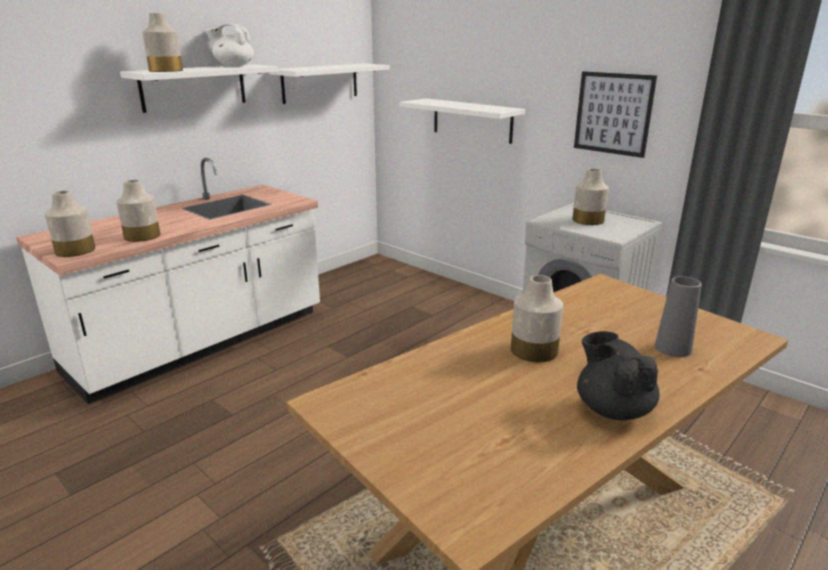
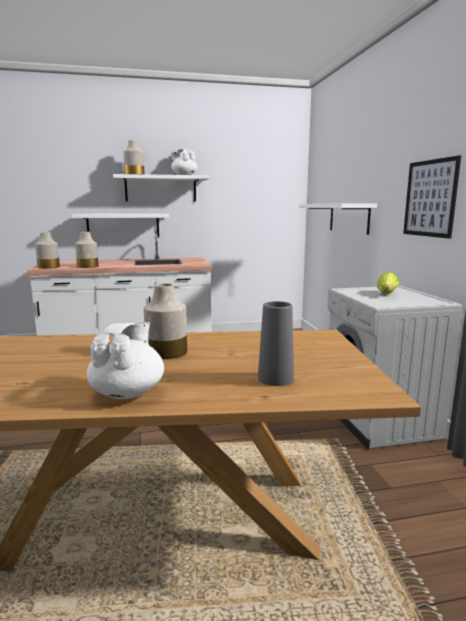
camera: 35 degrees right, 10 degrees down
(320, 83) = (257, 193): white shelf -> white shelf (123, 225)
(588, 220) = (386, 294): beige vase -> lettuce
(612, 409) = (128, 392): black teapot -> white teapot

